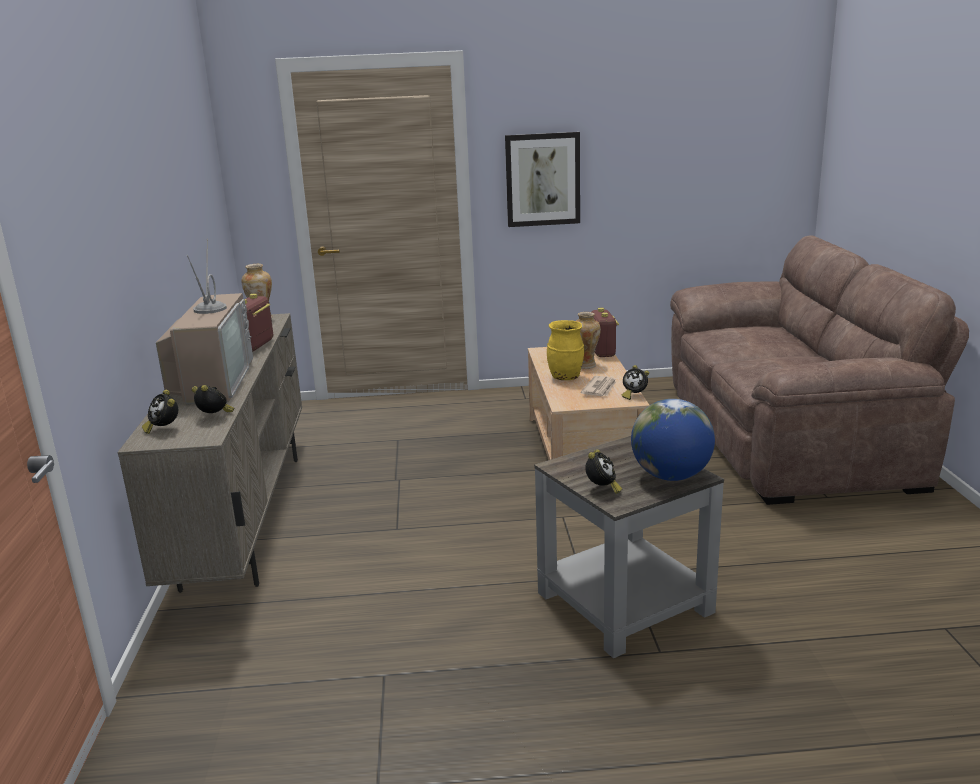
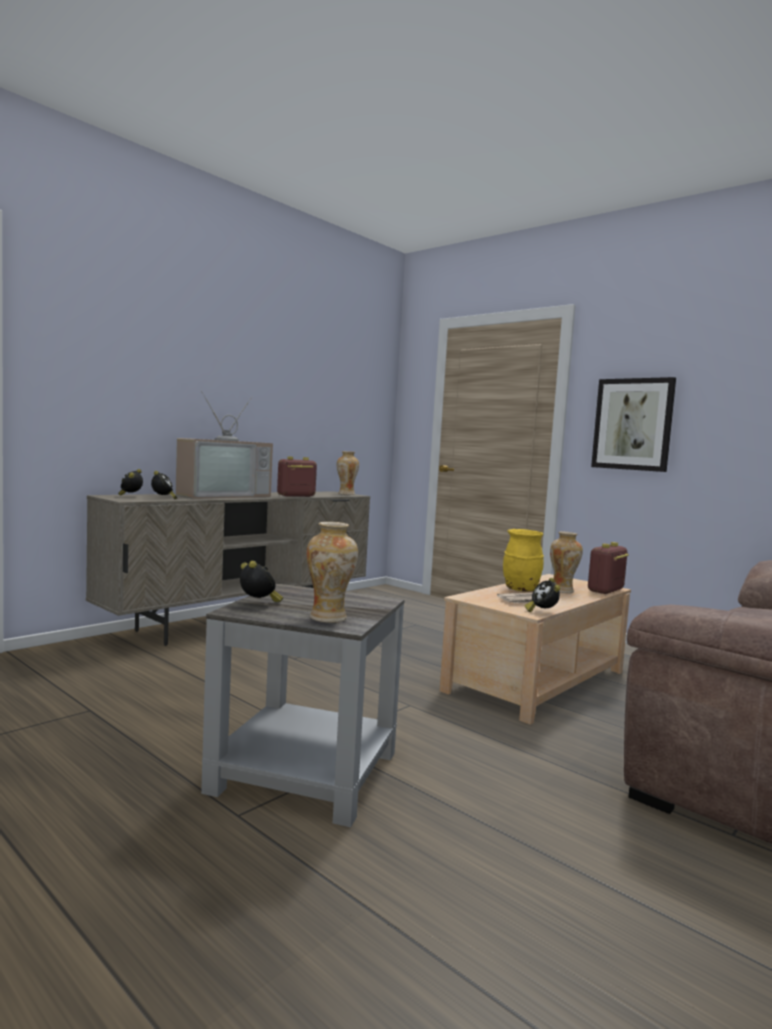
camera: 45 degrees right, 15 degrees down
(602, 489) = (259, 603): alarm clock -> alarm clock turned 105 degrees counterclockwise
(671, 476) = (329, 618): globe -> vase

